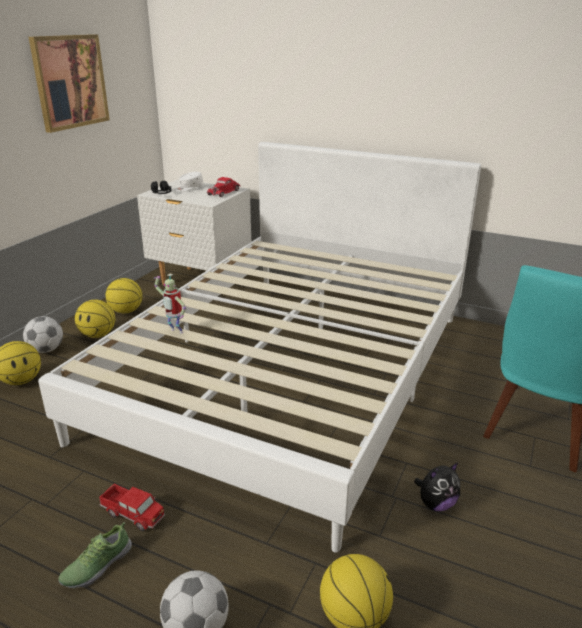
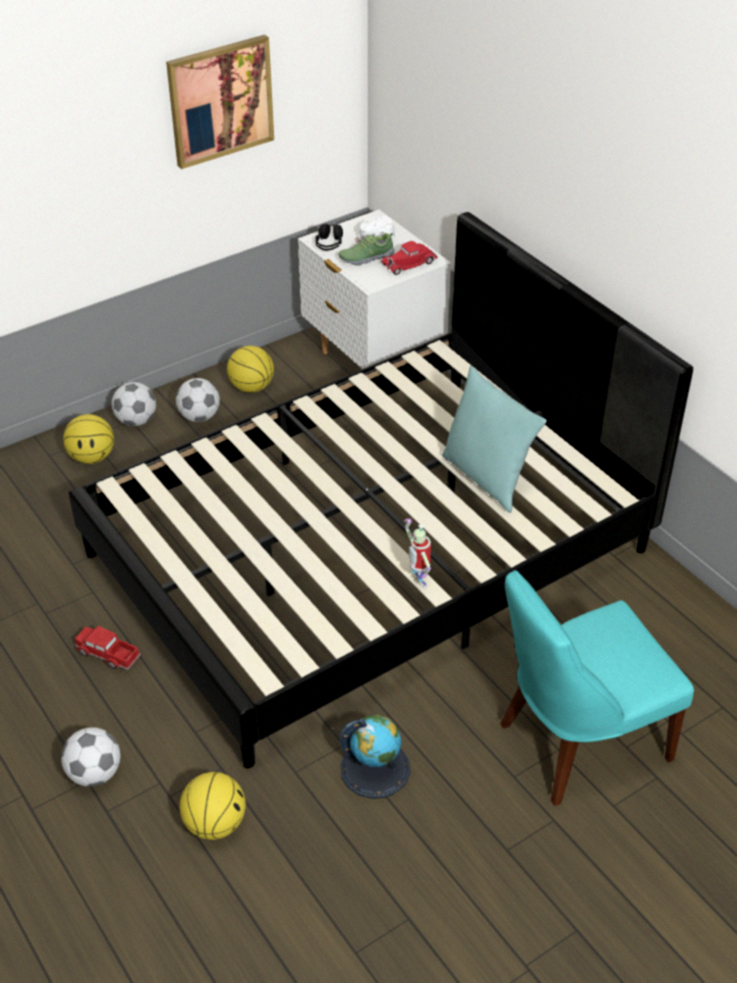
camera: 30 degrees right, 15 degrees up
(97, 565) = (54, 688): shoe -> shoe (366, 257)
(98, 335) = (199, 417): basketball -> football
(133, 513) = (108, 654): toy truck -> toy truck turned 150 degrees clockwise
(175, 332) = (227, 474): toy robot -> toy robot (418, 583)
(291, 371) = (369, 552): white bed -> black bed
(359, 287) = (487, 477): none -> turquoise pillow
(436, 504) = (375, 768): plush toy -> globe

